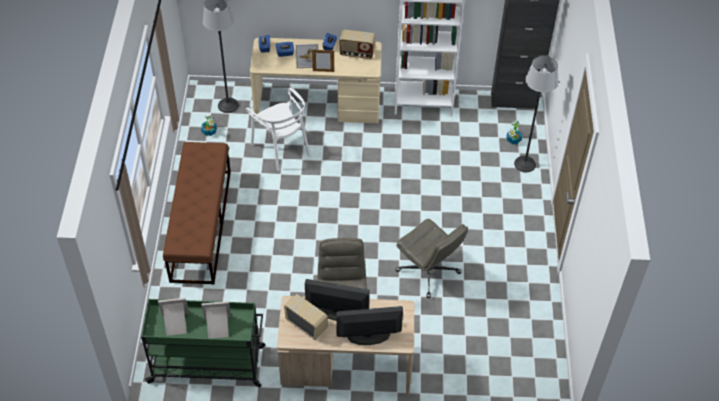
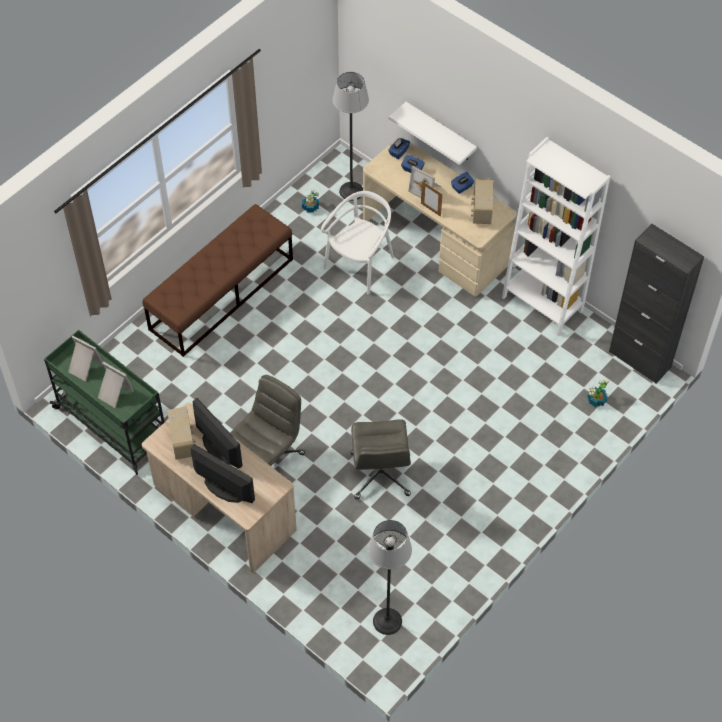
camera: 40 degrees right, 5 degrees up
(281, 148) = (360, 265): white chair -> white chair turned 150 degrees counterclockwise
(293, 13) = (440, 132): none -> white shelf
(357, 53) = (481, 210): radio -> radio turned 45 degrees clockwise
(524, 164) = (582, 432): floor lamp -> floor lamp (387, 621)

